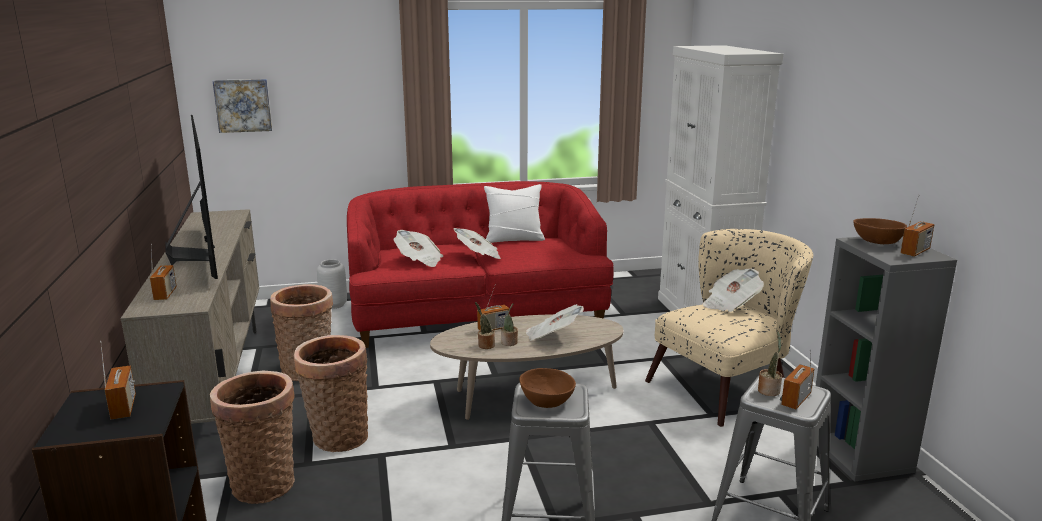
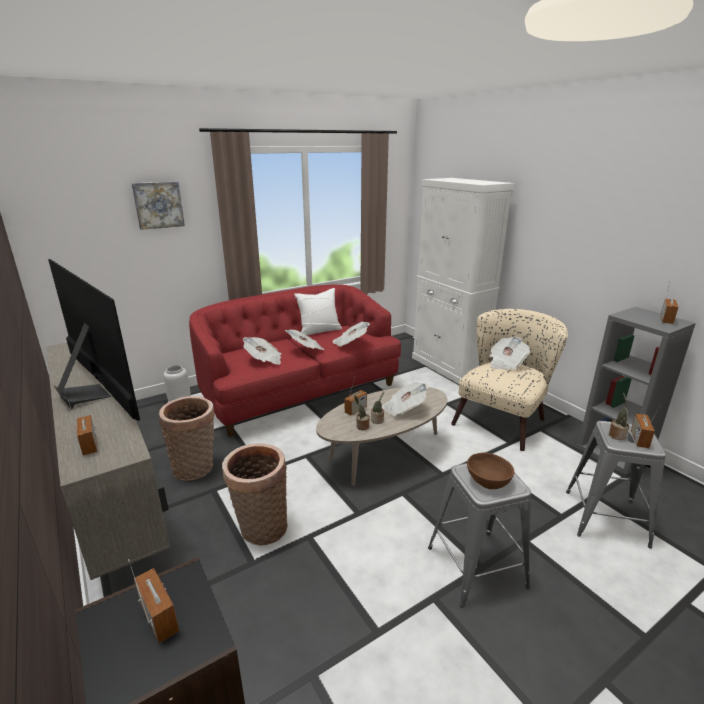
camera: 20 degrees left, 5 degrees up
(243, 105) = (77, 243): picture -> picture (158, 205)
(263, 482) = (224, 594): basket -> none
(538, 256) = (350, 343): none -> newspaper
(878, 242) = (636, 315): brown bowl -> none

